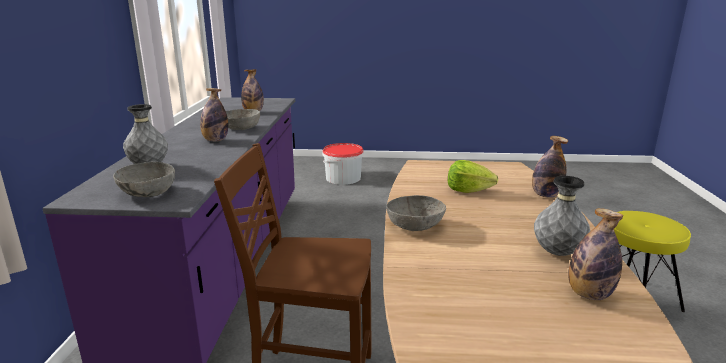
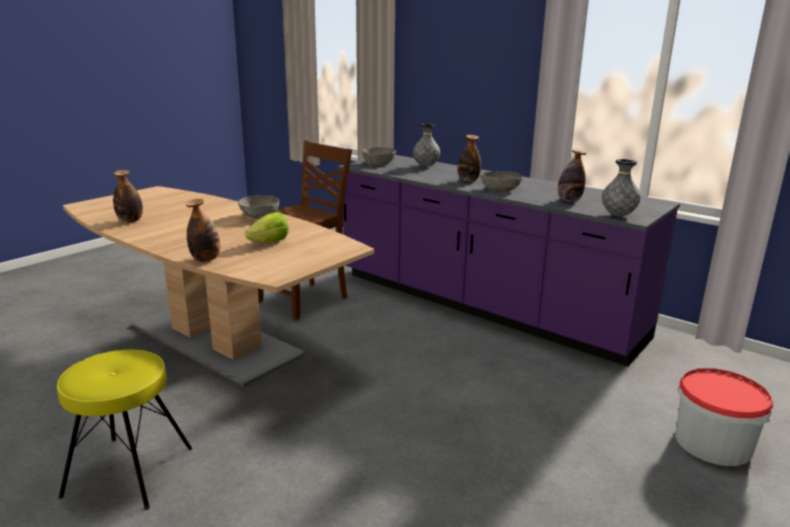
camera: 125 degrees right, 0 degrees up
(557, 253) = (160, 230): grey vase -> grey vase (618, 215)

